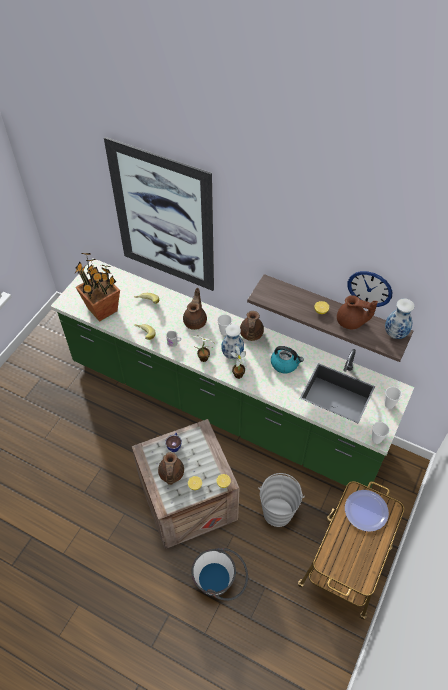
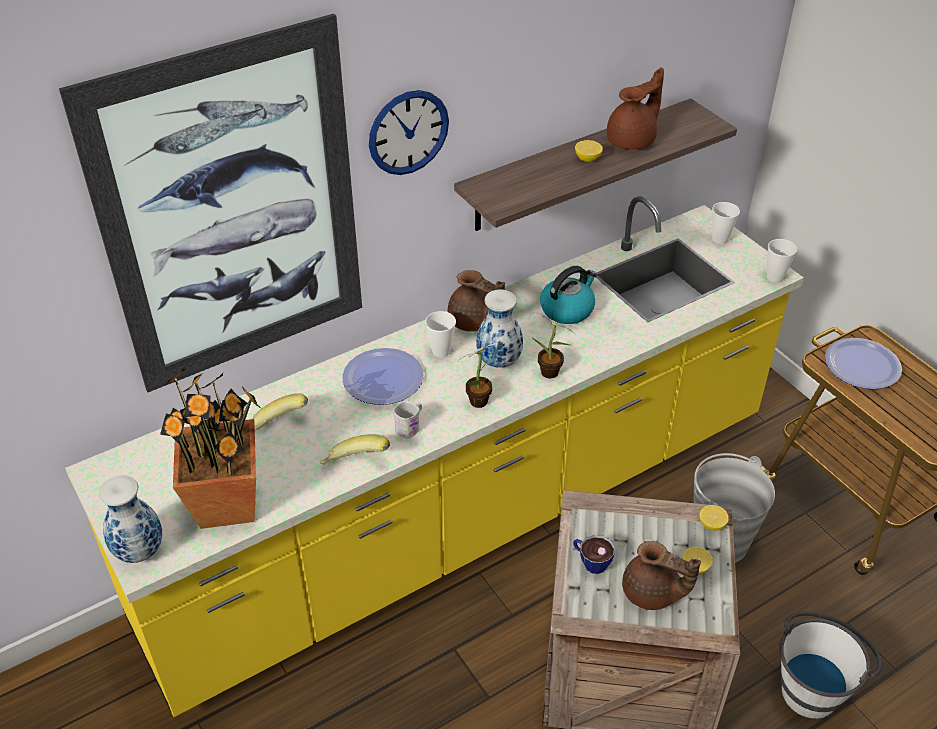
camera: 60 degrees left, 10 degrees down
(195, 321) = (383, 378): brown teapot -> plate
(224, 407) = (468, 520): green counter -> yellow counter
(369, 288) = (626, 67): wall clock -> wall clock (408, 132)
(395, 333) = (685, 114): vase -> vase (138, 551)

